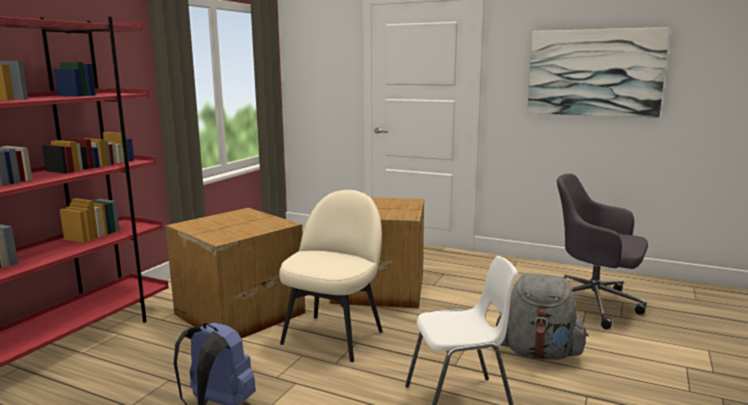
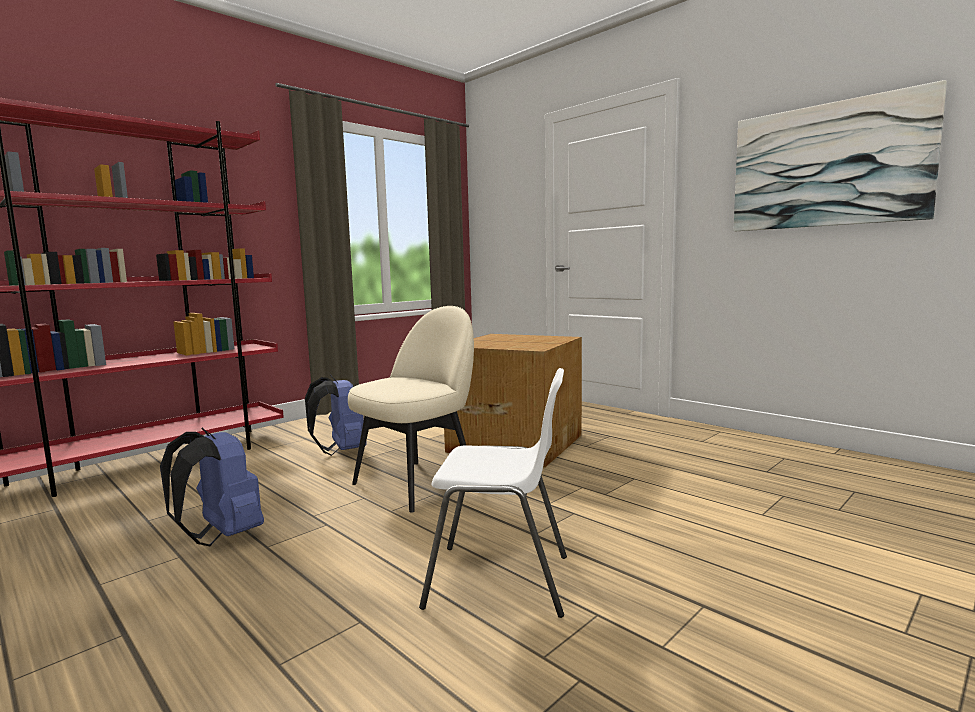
camera: 20 degrees right, 5 degrees down
(237, 313) = (341, 451): cardboard box -> blue backpack
(538, 353) = (668, 537): grey backpack -> none
(594, 304) = (803, 489): grey office chair -> none

